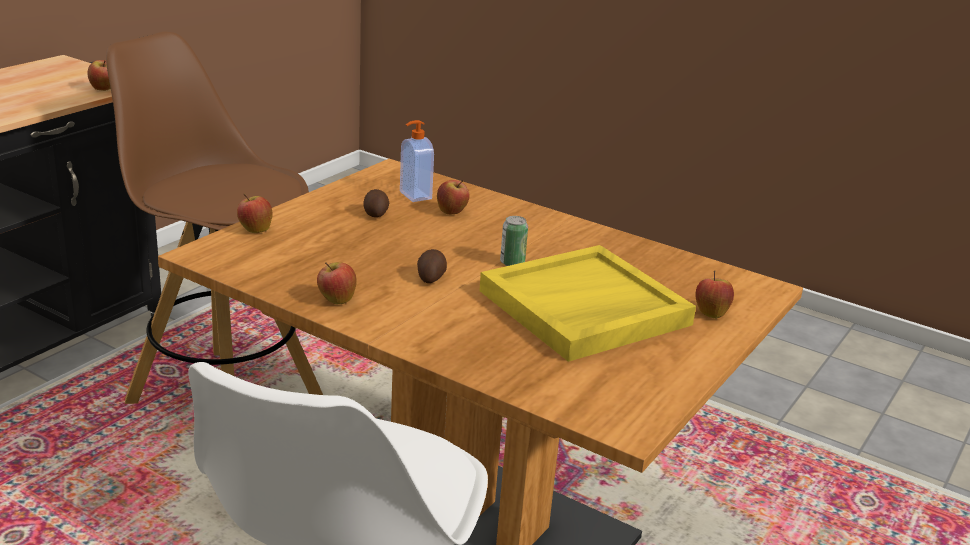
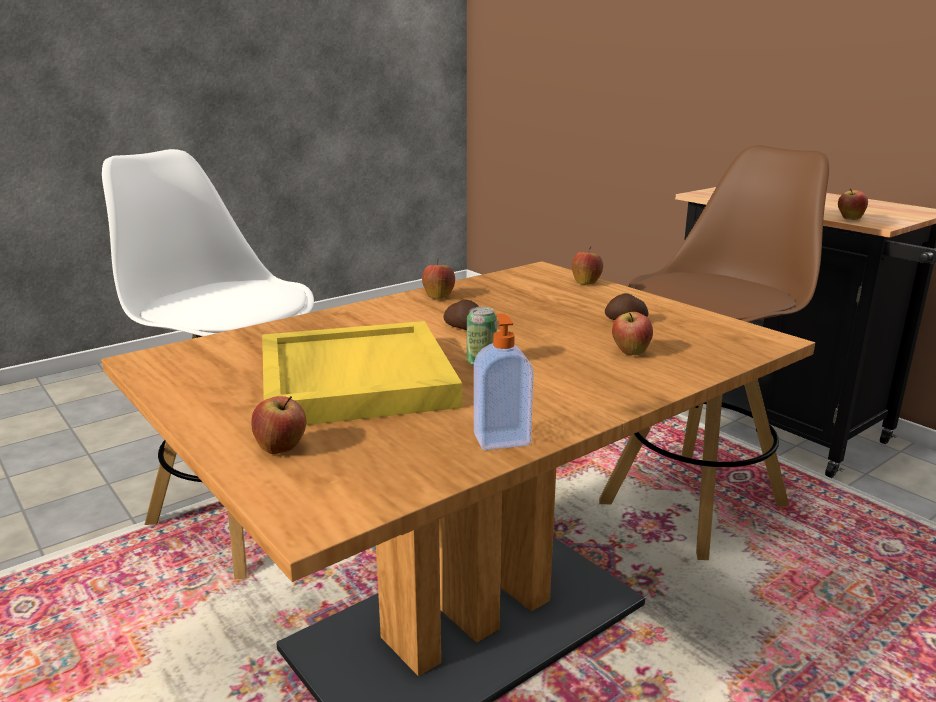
camera: 110 degrees right, 5 degrees down
(414, 196) = (681, 341): soap dispenser -> soap dispenser (501, 439)

